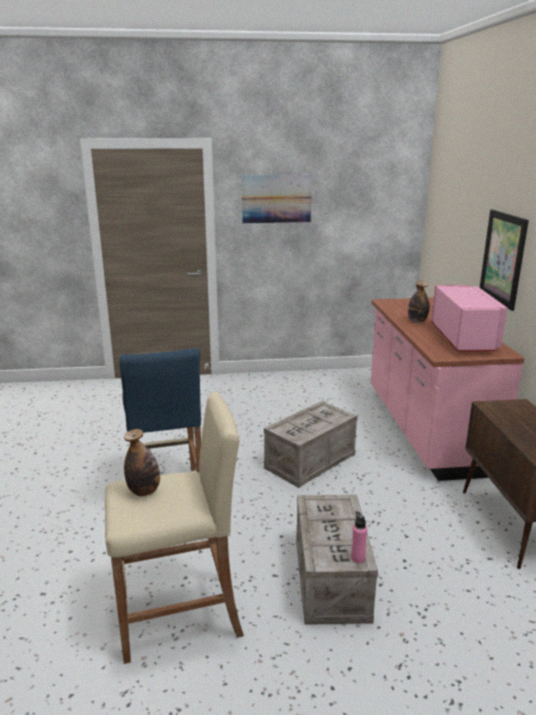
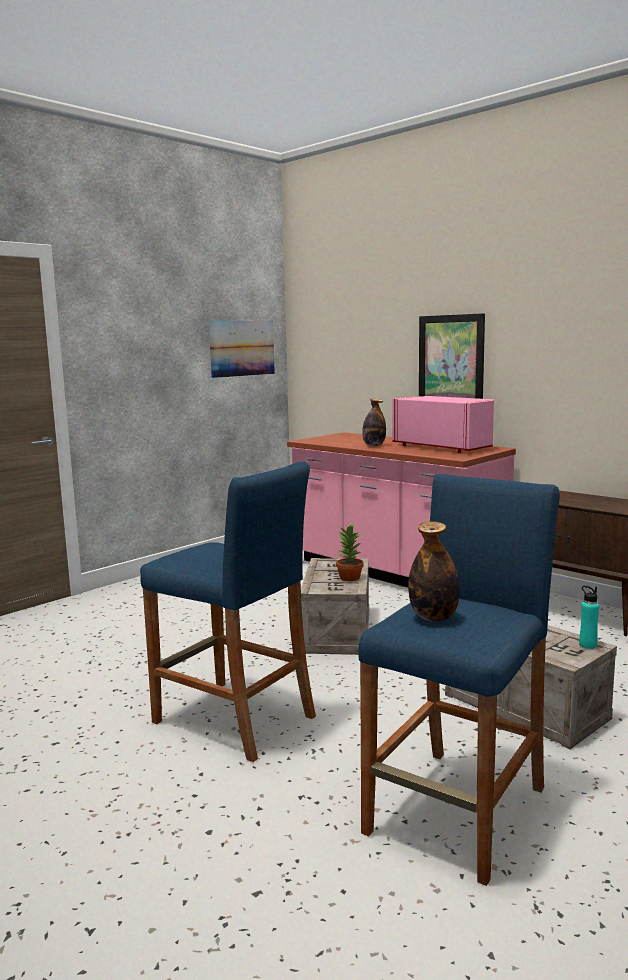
camera: 40 degrees left, 10 degrees down
(179, 616) = (457, 811): beige stool -> blue stool
(276, 199) = (137, 331): picture -> picture (242, 348)
(313, 428) = (349, 578): none -> potted plant
(357, 558) = (587, 645): pink bottle -> turquoise bottle

